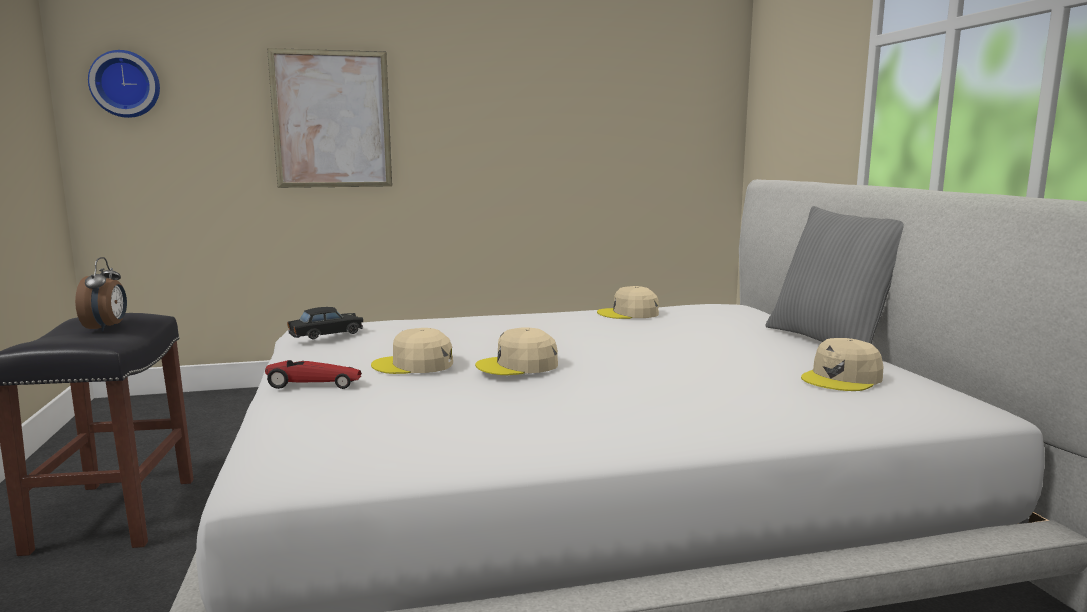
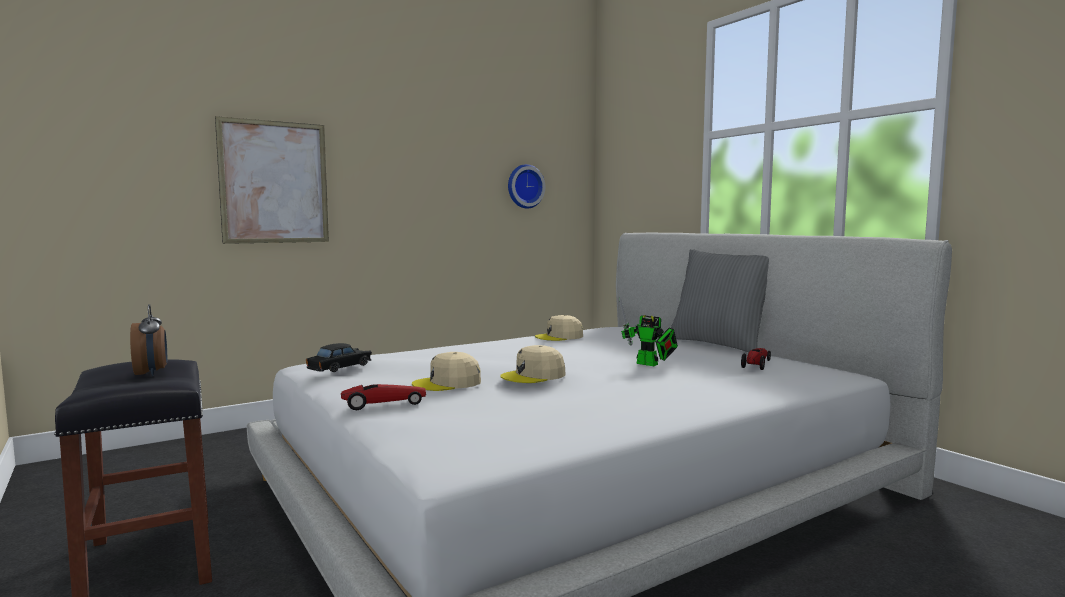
camera: 20 degrees left, 5 degrees down
(126, 84) = (67, 143): wall clock -> wall clock (524, 186)
(691, 363) = (650, 364): none -> toy robot
(842, 378) = (756, 364): beige cap -> toy car

